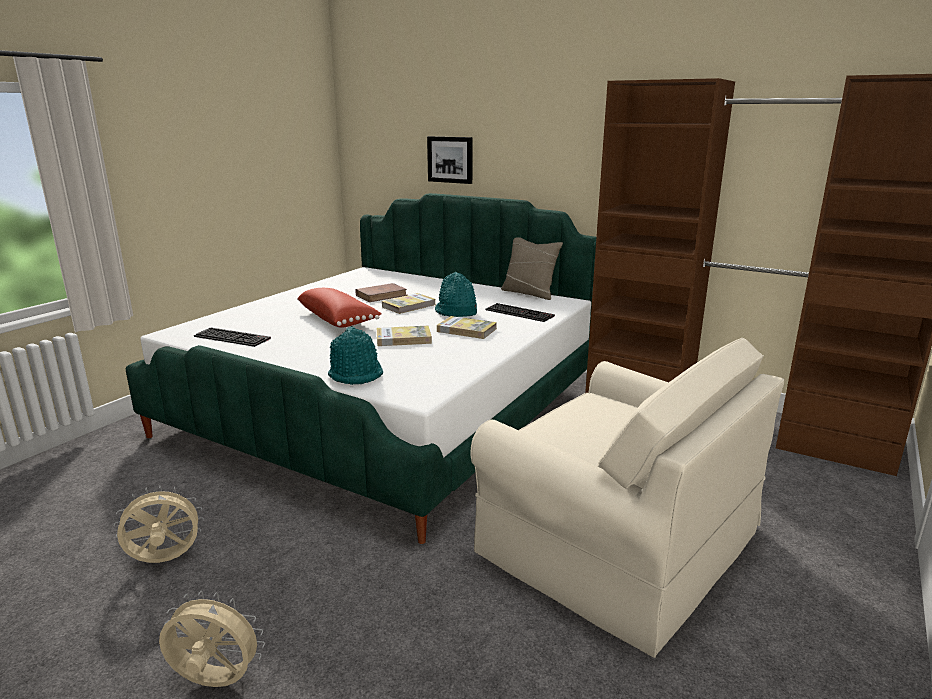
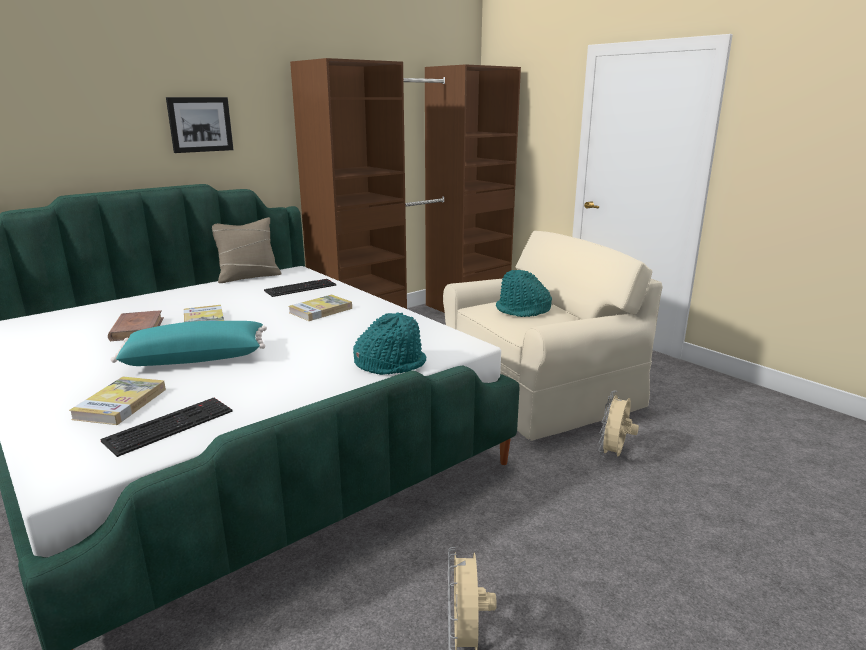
camera: 70 degrees left, 0 degrees up
(214, 683) = (661, 595): beige fan -> beige fan (614, 454)
(338, 319) = (196, 358): red pillow -> turquoise pillow
(403, 339) = (311, 335): book -> book (121, 404)
(450, 159) = (79, 148): picture -> picture (200, 124)
(456, 312) = (260, 307): turquoise hat -> turquoise hat (523, 311)

